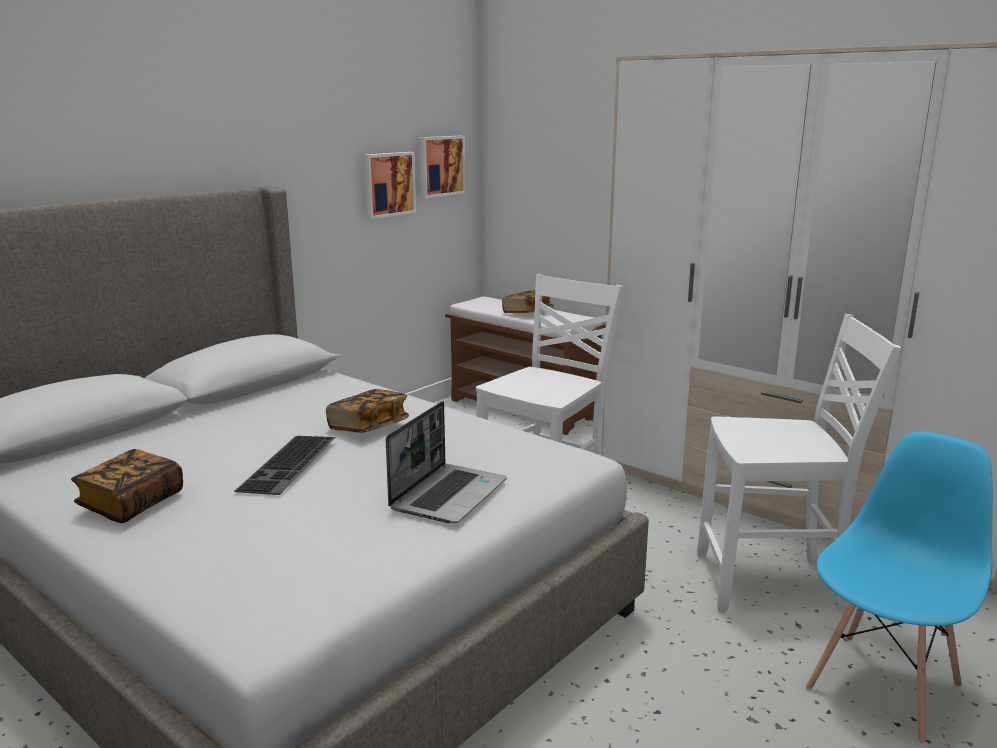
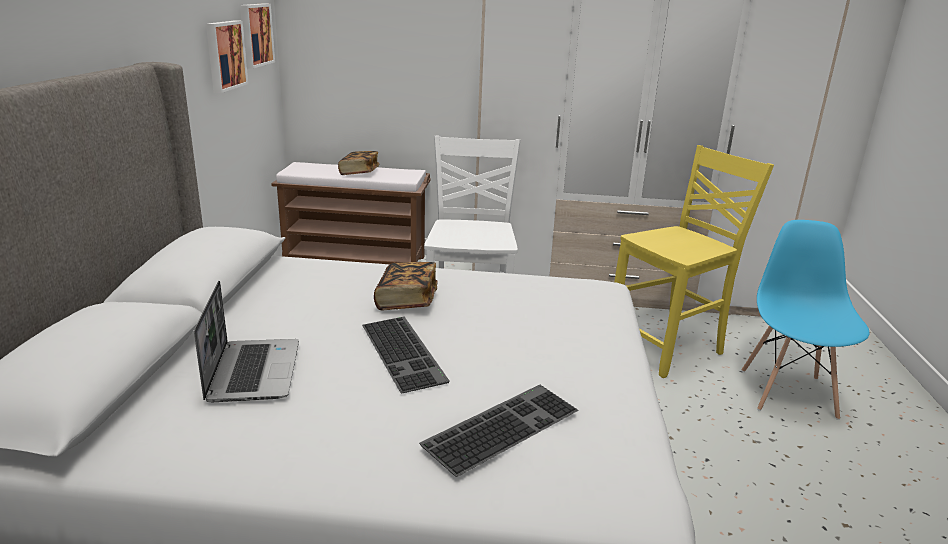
camera: 35 degrees left, 5 degrees up
(132, 503) = (314, 439): book -> none
(258, 536) = (501, 425): none -> keyboard
(448, 494) = (570, 340): laptop -> laptop (252, 371)
(771, 584) = (668, 349): white chair -> yellow chair

